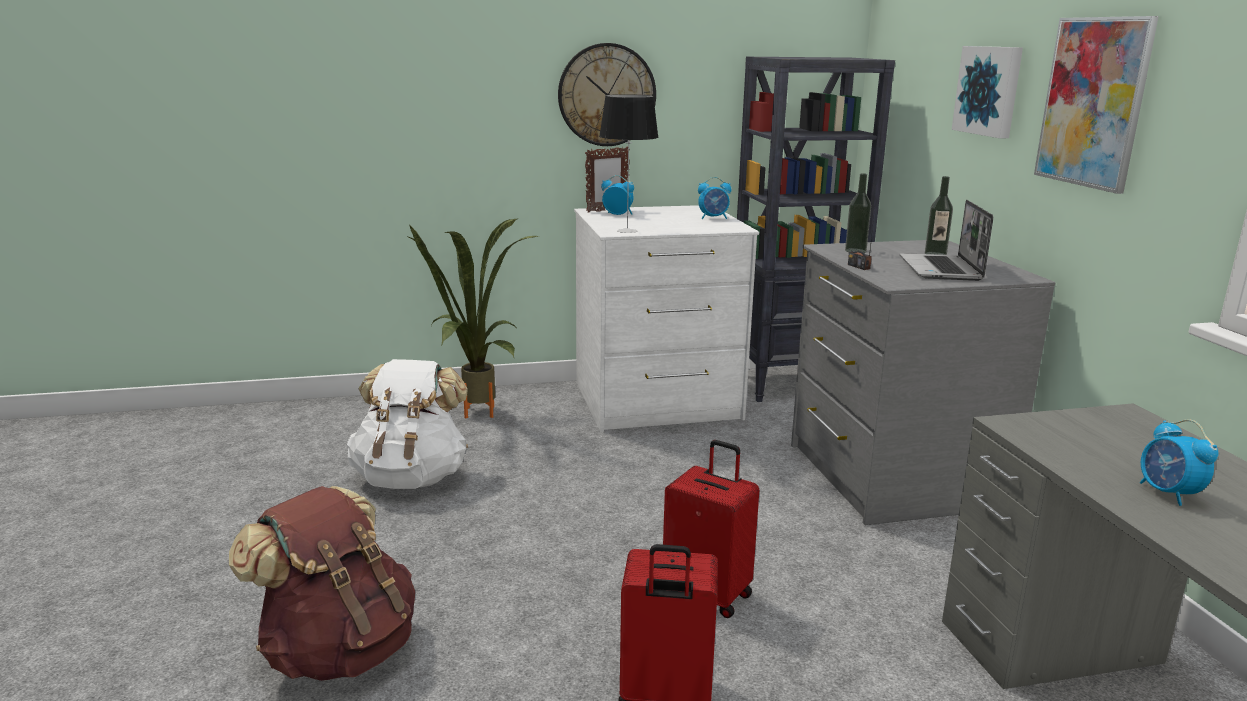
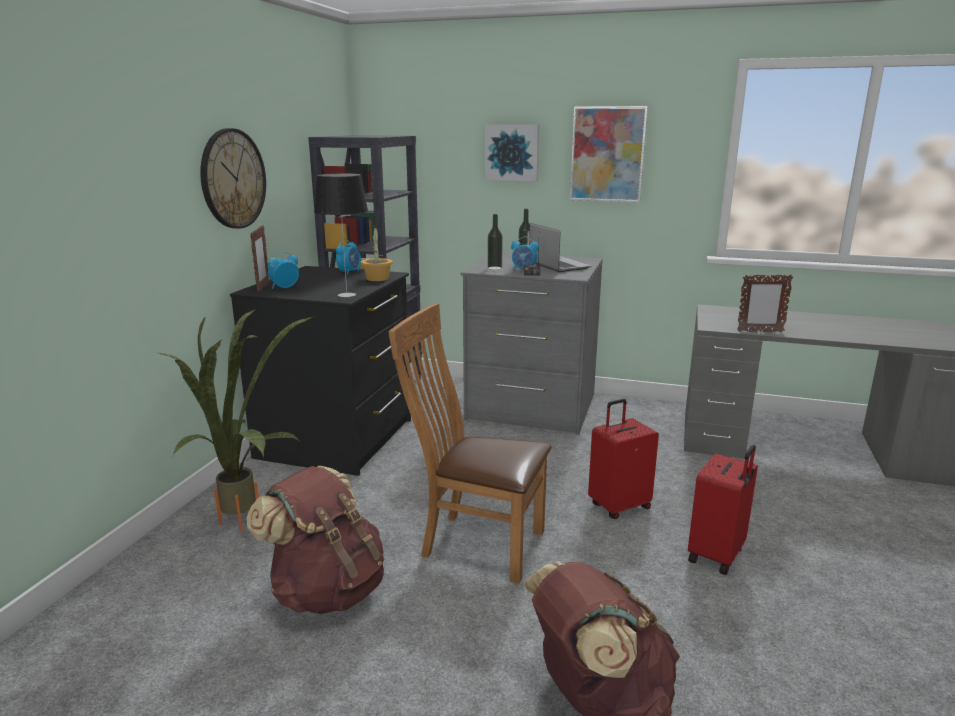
camera: 60 degrees left, 0 degrees up
(411, 477) = (327, 590): white backpack -> brown backpack
(540, 522) = (476, 543): none -> brown chair
(657, 401) = (338, 439): white dresser -> black dresser
(708, 227) = (377, 278): none -> potted plant
(941, 269) = (557, 265): laptop -> laptop turned 150 degrees counterclockwise
(1057, 461) = (759, 332): none -> picture frame
(1168, 493) = (799, 327): alarm clock -> alarm clock (524, 270)

